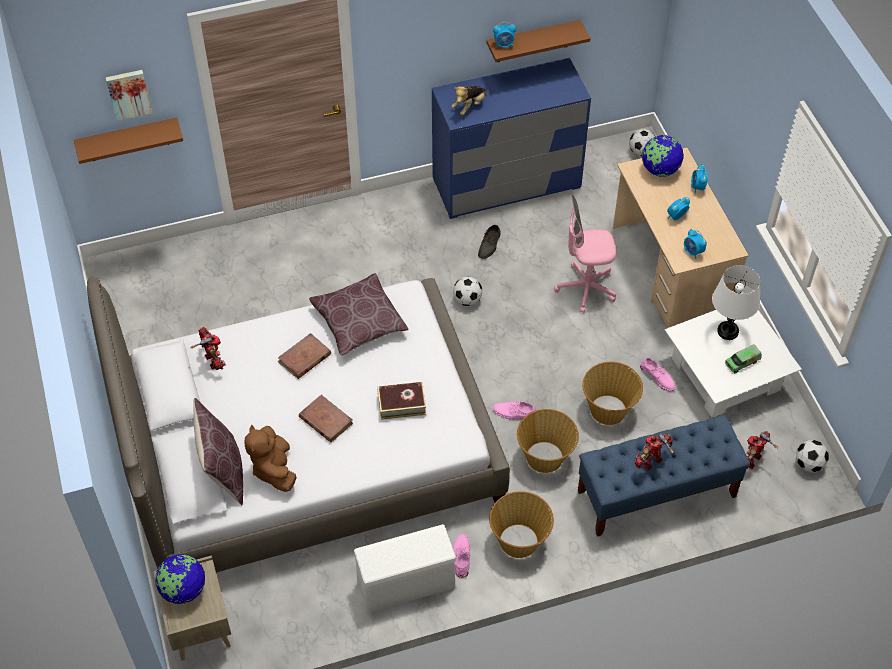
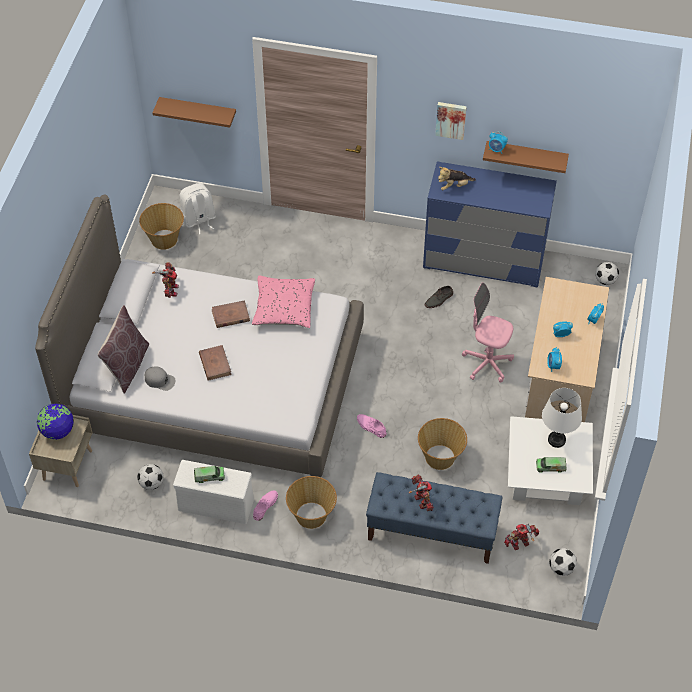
camera: 30 degrees right, 0 degrees up
(128, 93) = (202, 78): picture -> picture (451, 119)
(163, 275) = (199, 220): none -> white backpack
(274, 469) = (160, 380): brown plush toy -> grey cap
(359, 322) = (284, 308): brown pillow -> pink pillow
(400, 552) = (209, 477): none -> toy truck
(401, 404) = (272, 377): book -> none
(467, 300) = (394, 332): football -> football (151, 483)
(545, 457) = (370, 468): basket -> basket (164, 240)
(651, 462) = (421, 501): toy robot -> toy robot turned 75 degrees clockwise
(658, 377) = (494, 451): pink shoe -> none
(660, 170) = (574, 295): globe -> none

